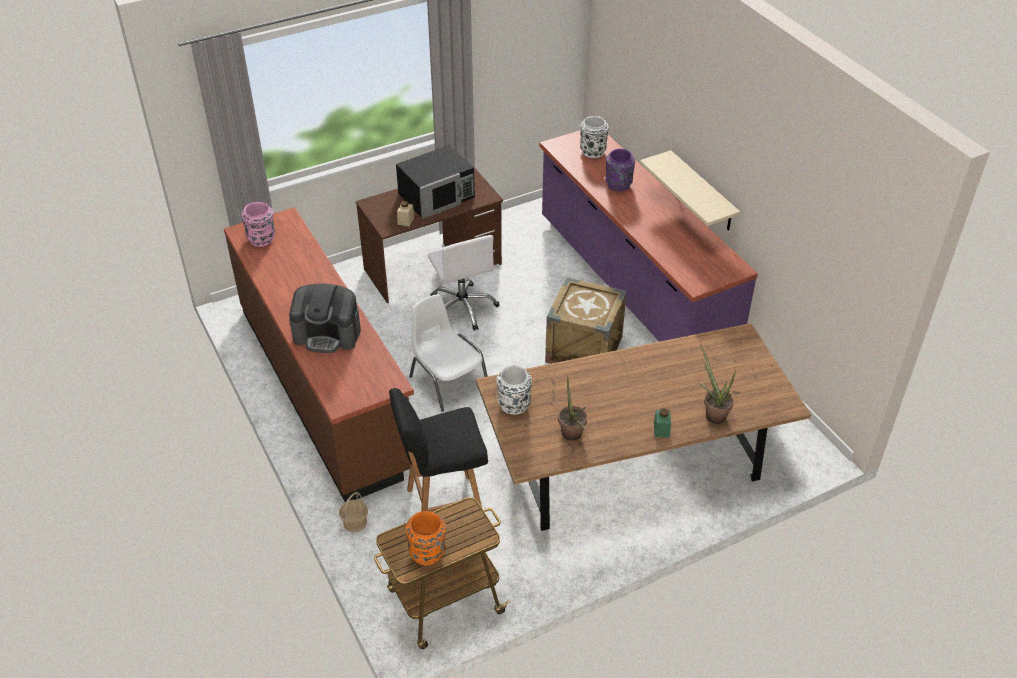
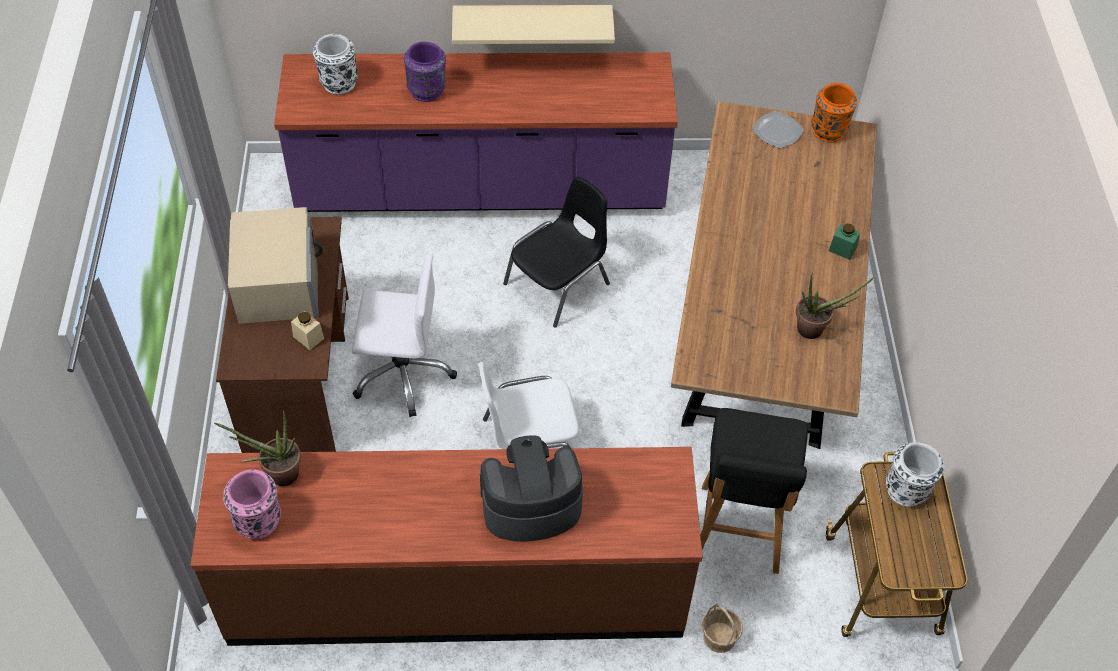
camera: 65 degrees left, 10 degrees up
(328, 334) = (530, 505): coffee machine -> coffee machine turned 135 degrees counterclockwise
(427, 553) = (930, 541): orange vase -> orange vase (829, 130)
(437, 195) = (278, 282): black microwave -> beige microwave
(514, 405) = (738, 364): white vase -> white vase (907, 490)
(584, 349) = (559, 284): crate -> black chair
(712, 413) = (839, 197): potted plant -> potted plant (277, 475)
(749, 362) = (777, 131): none -> plate

